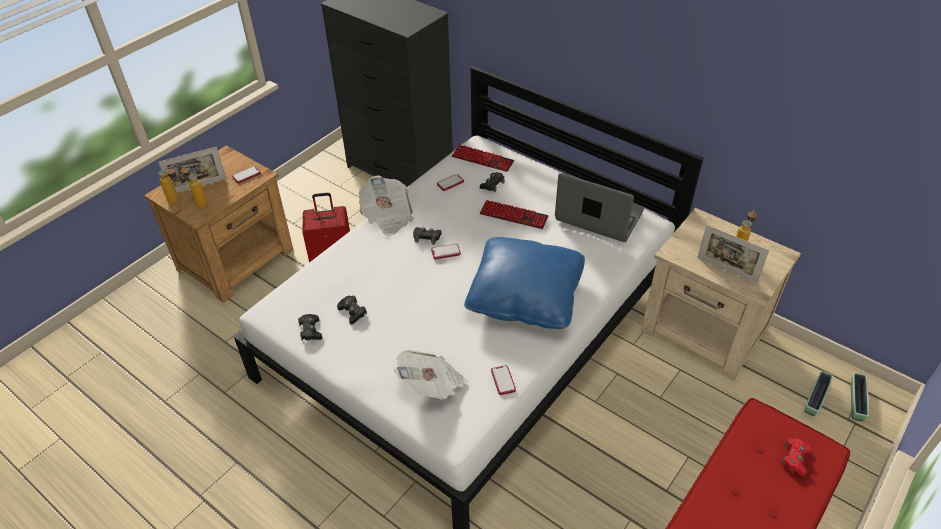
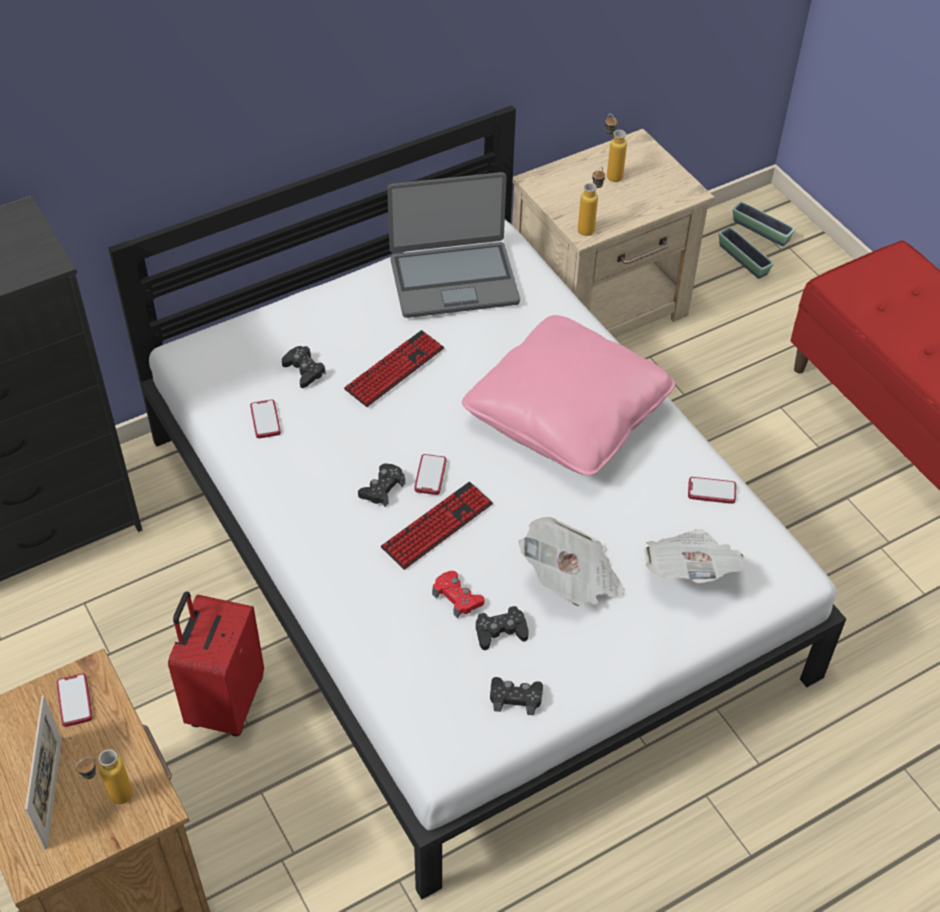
camera: 70 degrees left, 5 degrees up
(177, 201) = (80, 839): bottle -> bottle (589, 227)
(387, 217) = (300, 526): newspaper -> newspaper (571, 580)
(482, 159) = (232, 361): keyboard -> keyboard (437, 526)
(525, 296) = (567, 415): blue pillow -> pink pillow
(598, 216) = (453, 279): laptop -> laptop turned 150 degrees counterclockwise
(726, 270) = (641, 200): picture frame -> none
(795, 458) = (902, 285): red game controller -> red game controller (457, 597)

